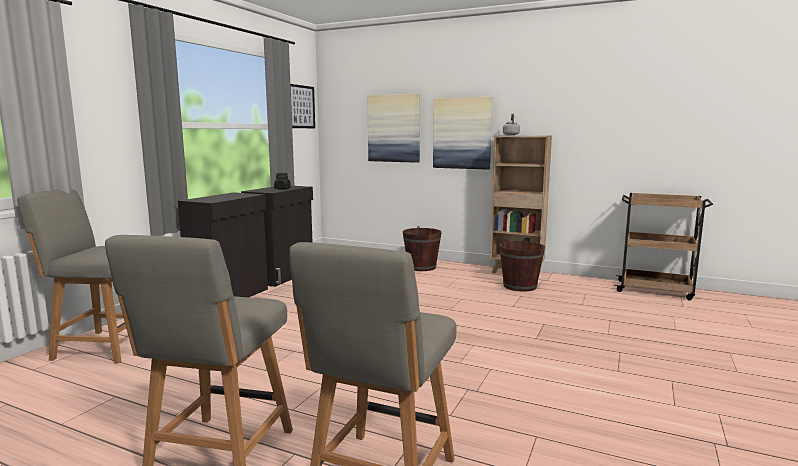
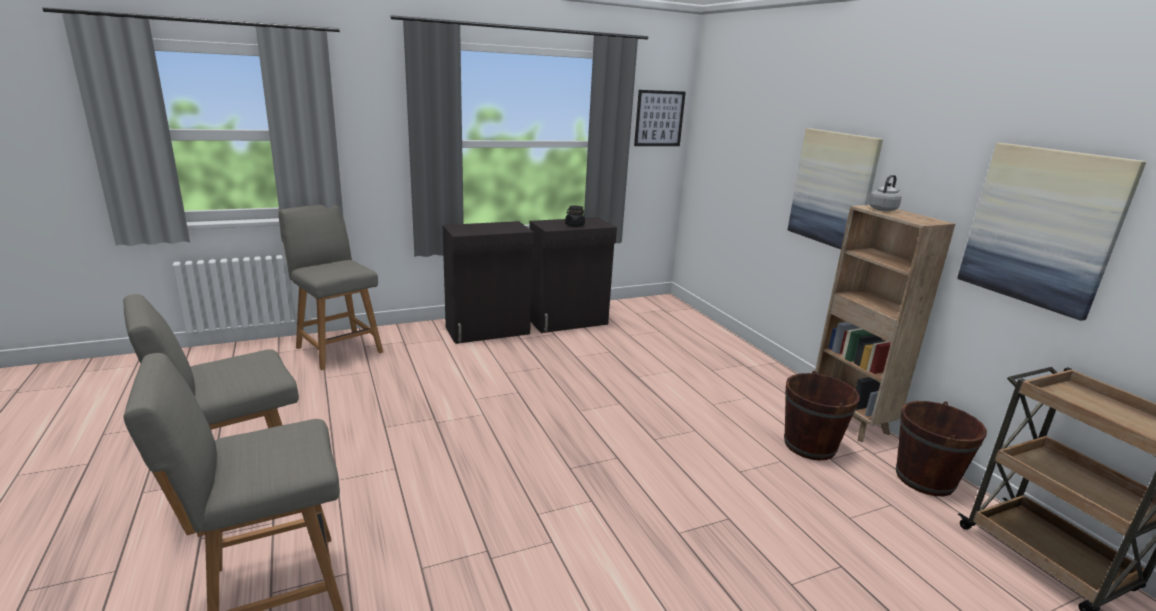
camera: 40 degrees right, 10 degrees up
(394, 128) = (757, 163): picture -> picture (1042, 227)
(421, 267) = (731, 363): brown bucket -> brown bucket (924, 479)

